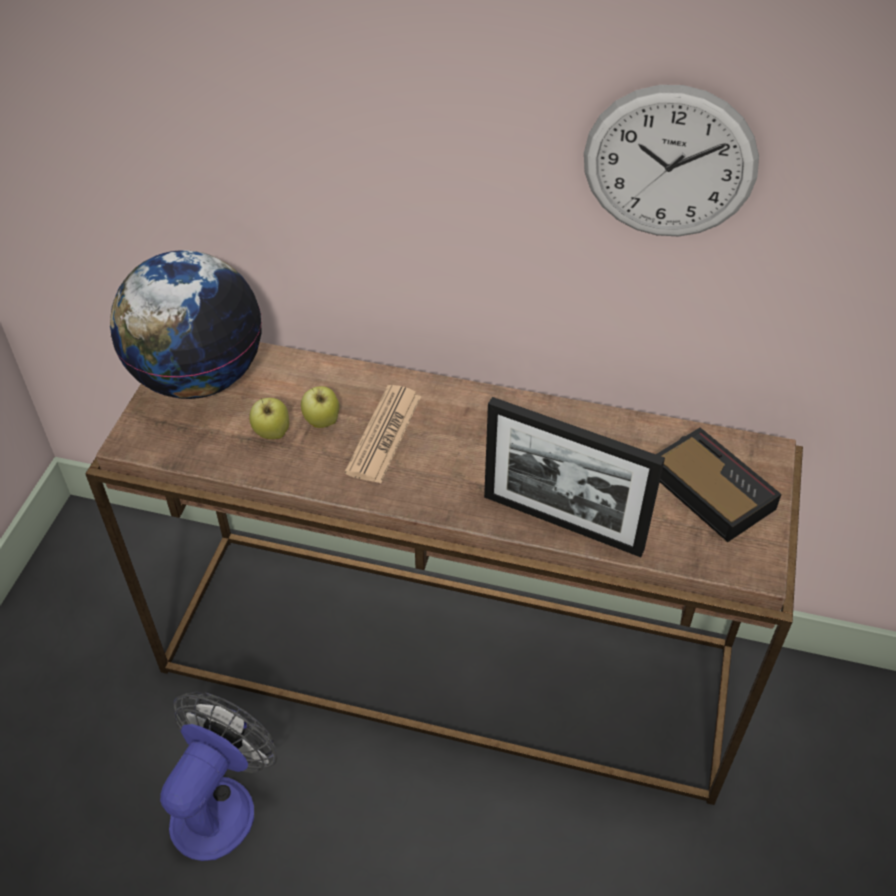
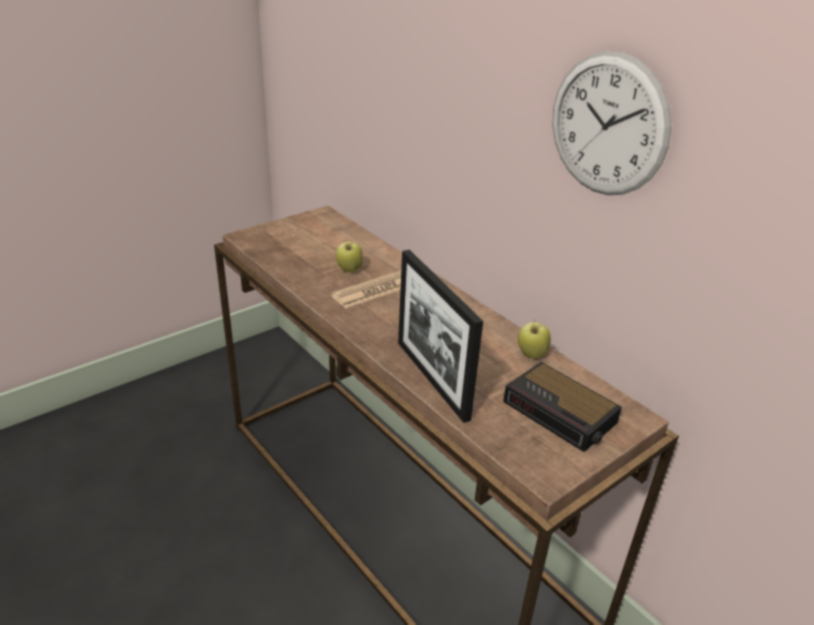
camera: 35 degrees right, 15 degrees down
(198, 377) = (311, 227): globe -> none
(221, 802) = (198, 510): fan -> none
(272, 434) = (316, 263): apple -> apple (531, 355)
(709, 488) = (561, 413): alarm clock -> alarm clock turned 135 degrees clockwise

